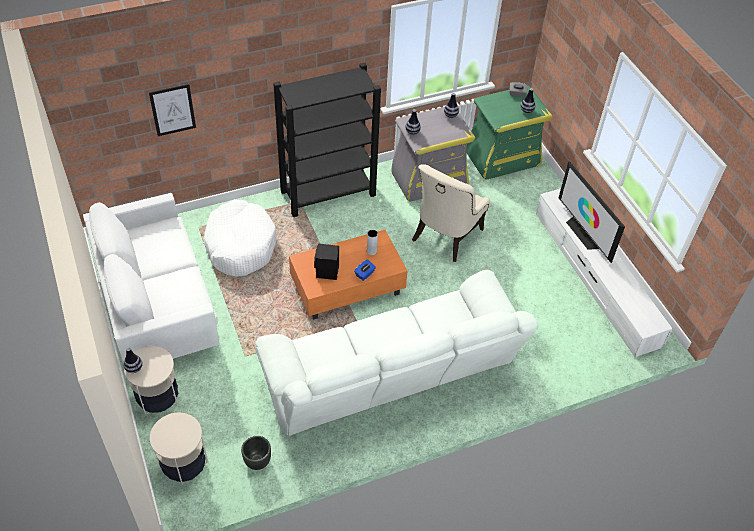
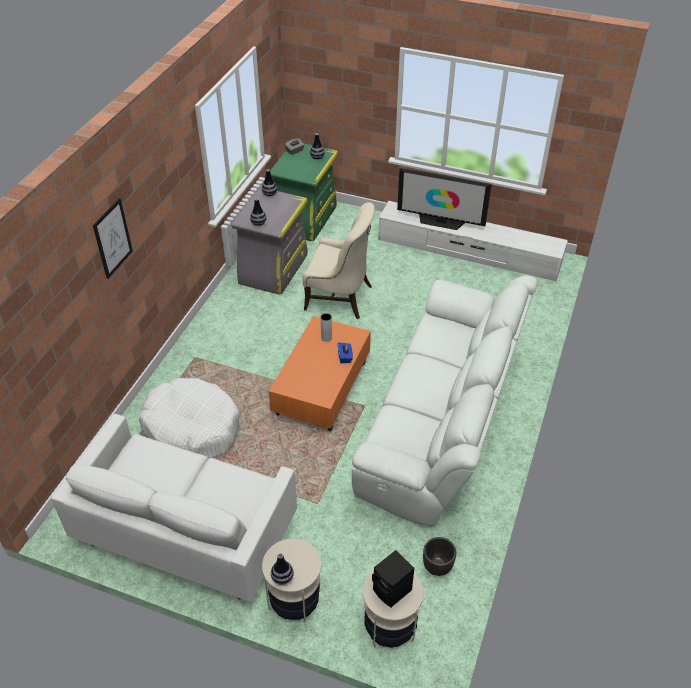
camera: 45 degrees left, 5 degrees down
(172, 110) = (69, 322): picture -> picture (112, 238)
(327, 272) = (316, 378): black speaker -> black speaker (392, 591)
(328, 193) = (209, 334): black bookcase -> none
(446, 235) = (340, 297): beige armchair -> beige armchair turned 60 degrees counterclockwise

